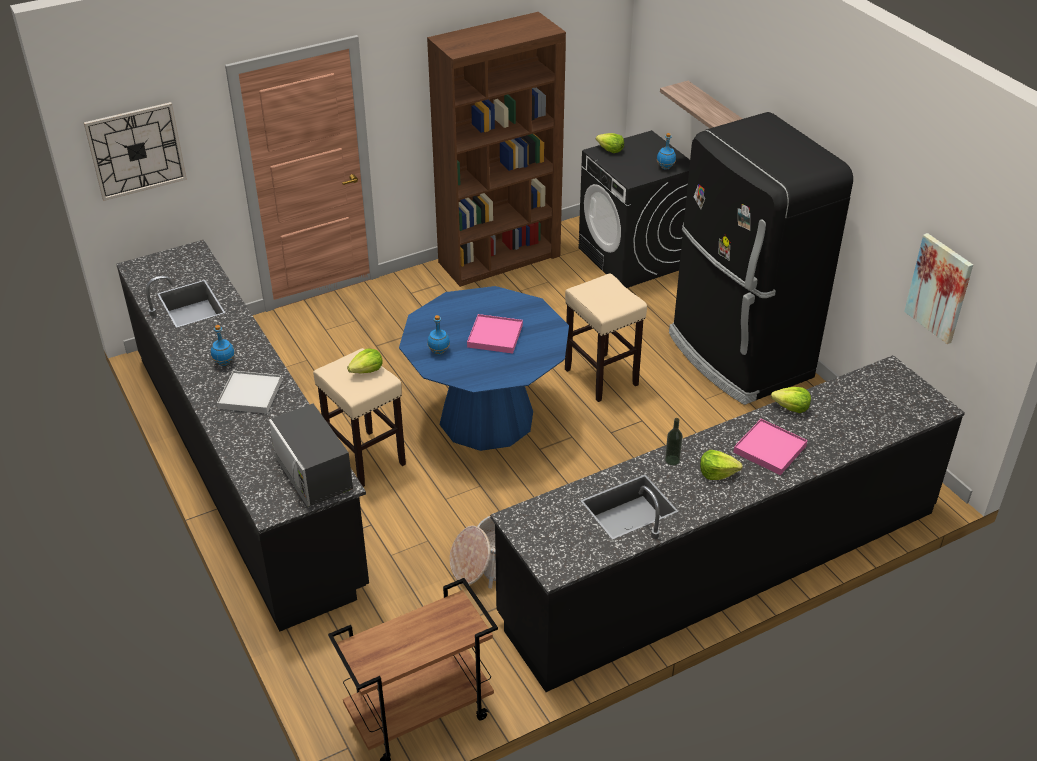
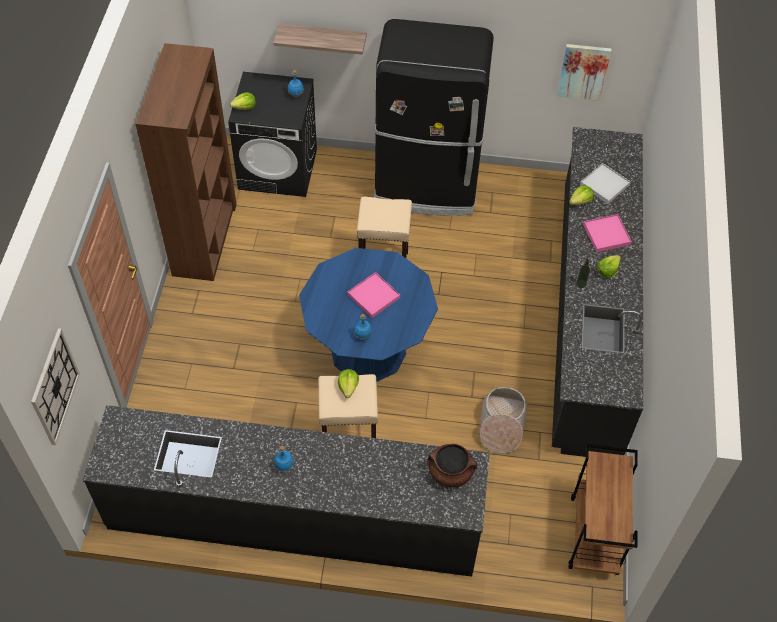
camera: 55 degrees left, 15 degrees up
(250, 394) = (335, 468): white tray -> white tray (604, 185)
(313, 474) = (451, 472): microwave -> brown cooking pot

